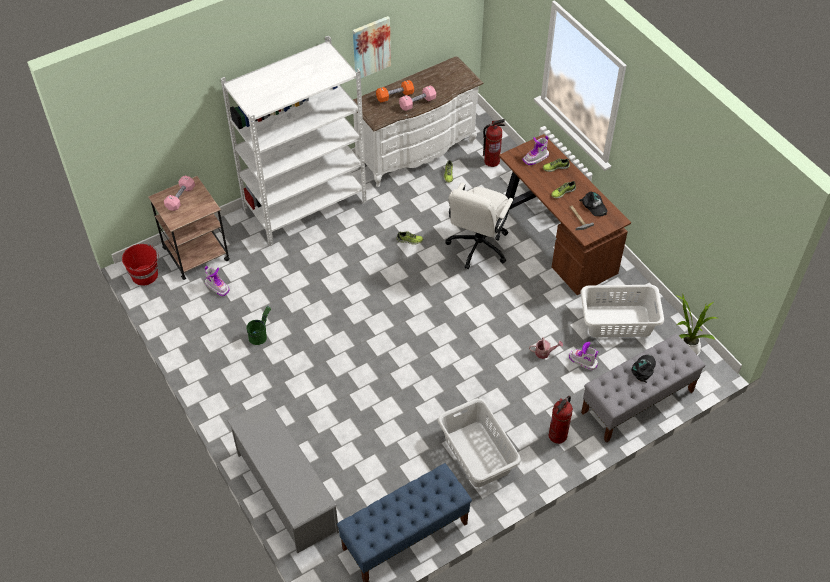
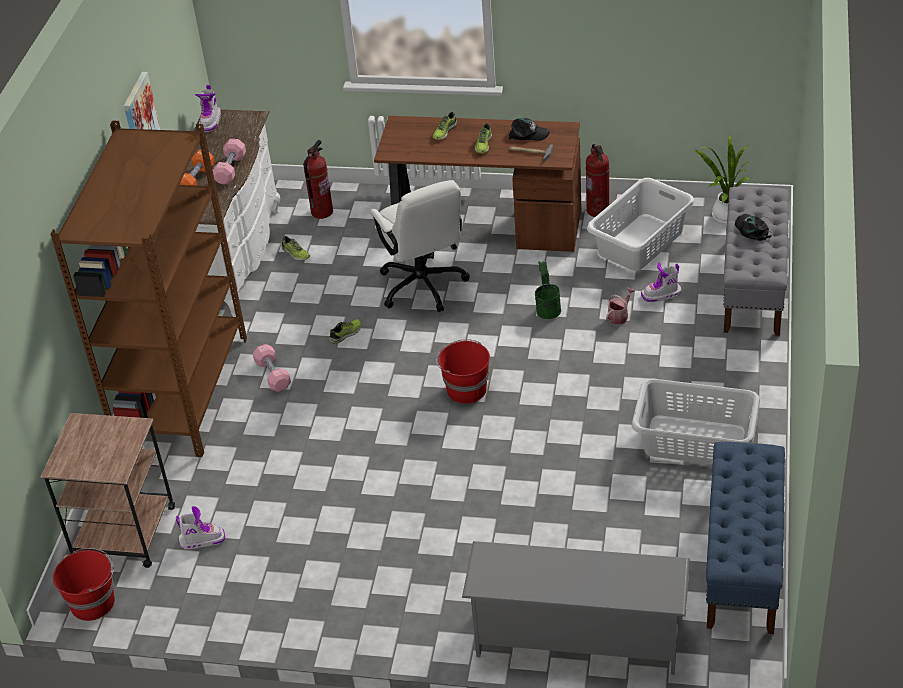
camera: 45 degrees left, 10 degrees down
(180, 198) = (85, 446): pink dumbbell -> pink dumbbell (273, 375)
(260, 335) = (324, 538): green bucket -> green bucket (547, 308)
(305, 205) = (183, 392): white bookcase -> brown bookcase
(418, 321) = (465, 389): none -> red bucket
(536, 158) = (414, 137): boot -> boot (210, 121)
(557, 435) = (734, 366): fire extinguisher -> fire extinguisher (598, 210)

